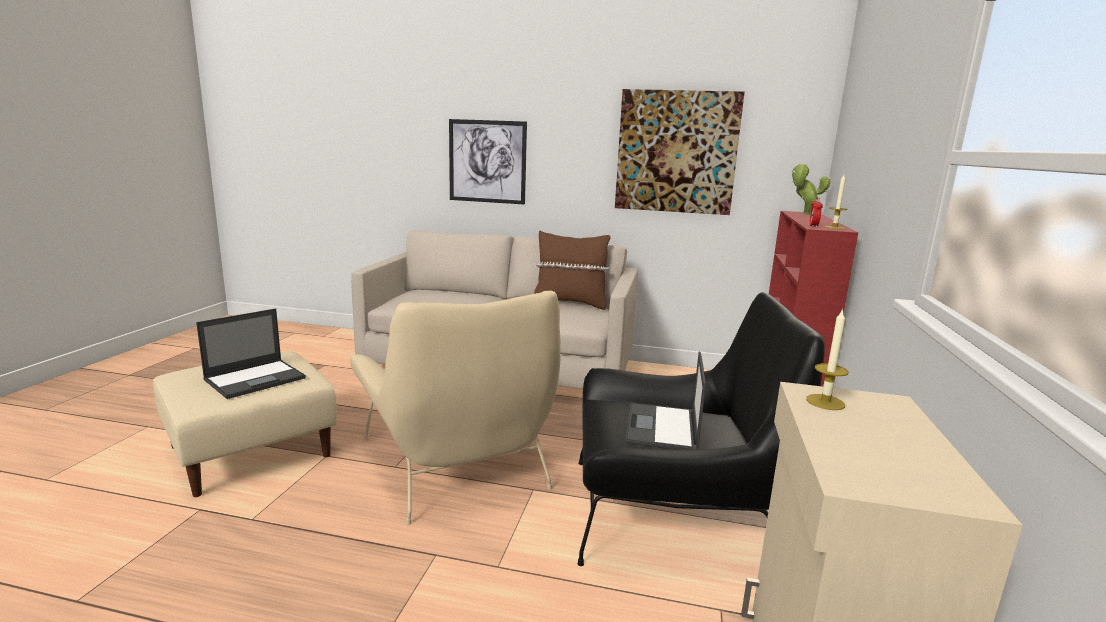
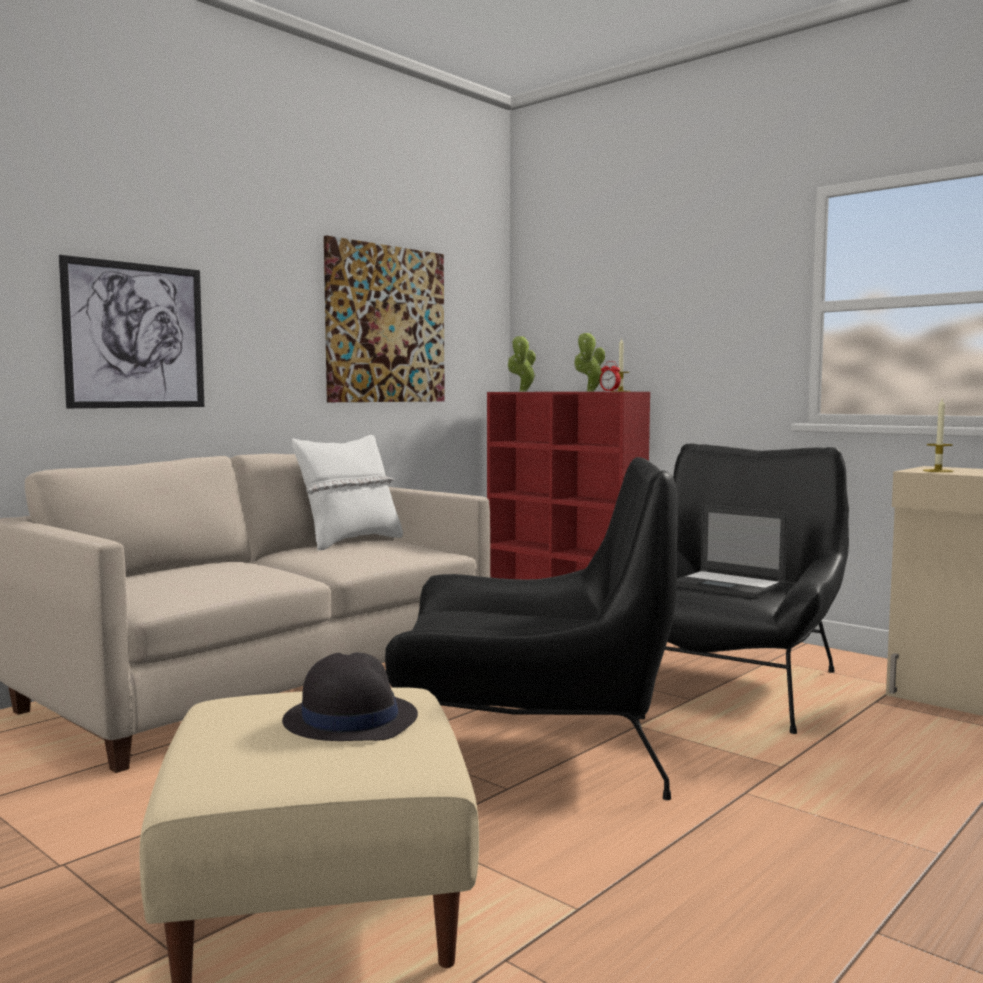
camera: 60 degrees left, 10 degrees down
(256, 379) = (349, 719): laptop -> black hat
(456, 461) = (531, 751): beige armchair -> black armchair
(569, 303) = (350, 542): brown pillow -> white pillow
(822, 223) = (590, 391): none -> potted plant

